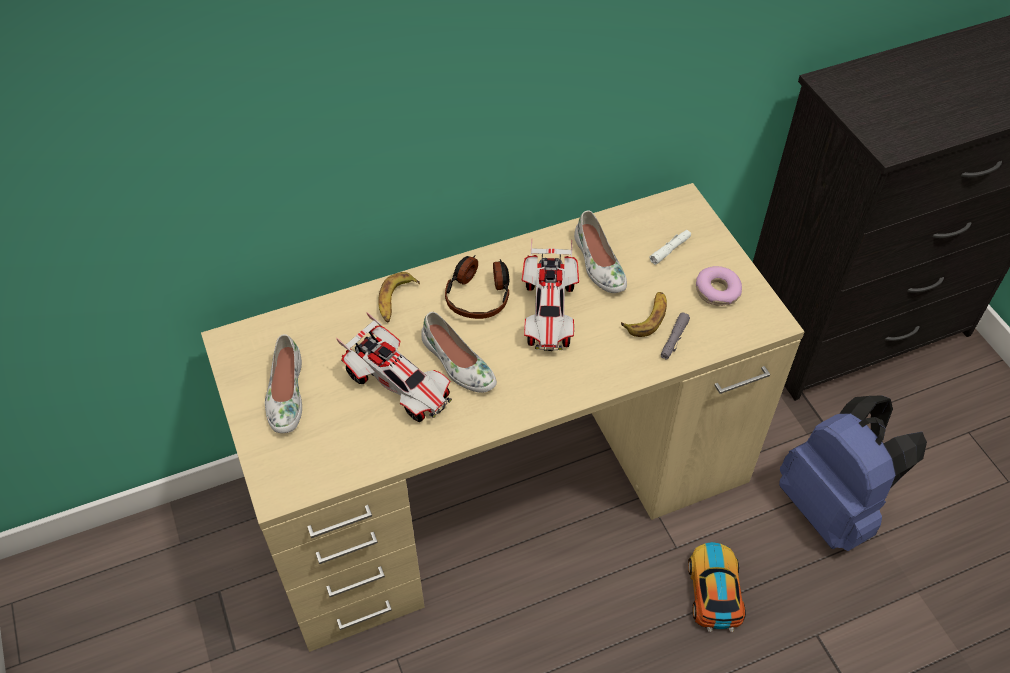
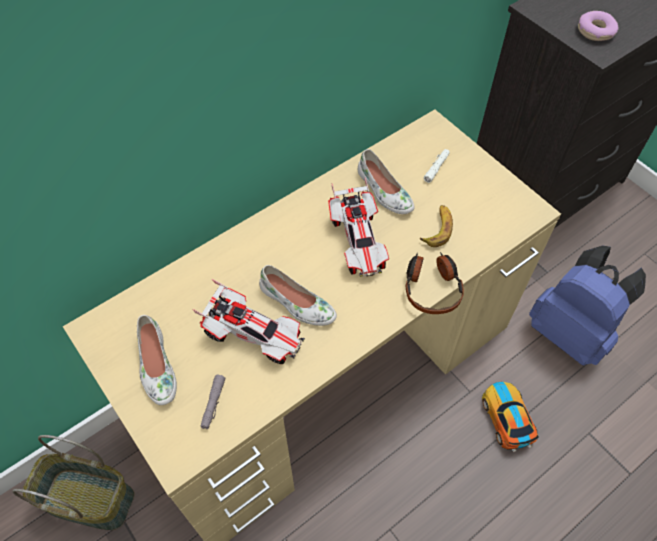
camera: 15 degrees left, 5 degrees up
(189, 557) = (90, 498): none -> basket
(396, 301) = (227, 259): banana -> none
(479, 294) = (295, 238): headphones -> headphones (431, 287)
(674, 339) = (465, 243): grey flashlight -> grey flashlight (213, 403)
(717, 291) = (484, 195): donut -> donut (595, 32)

